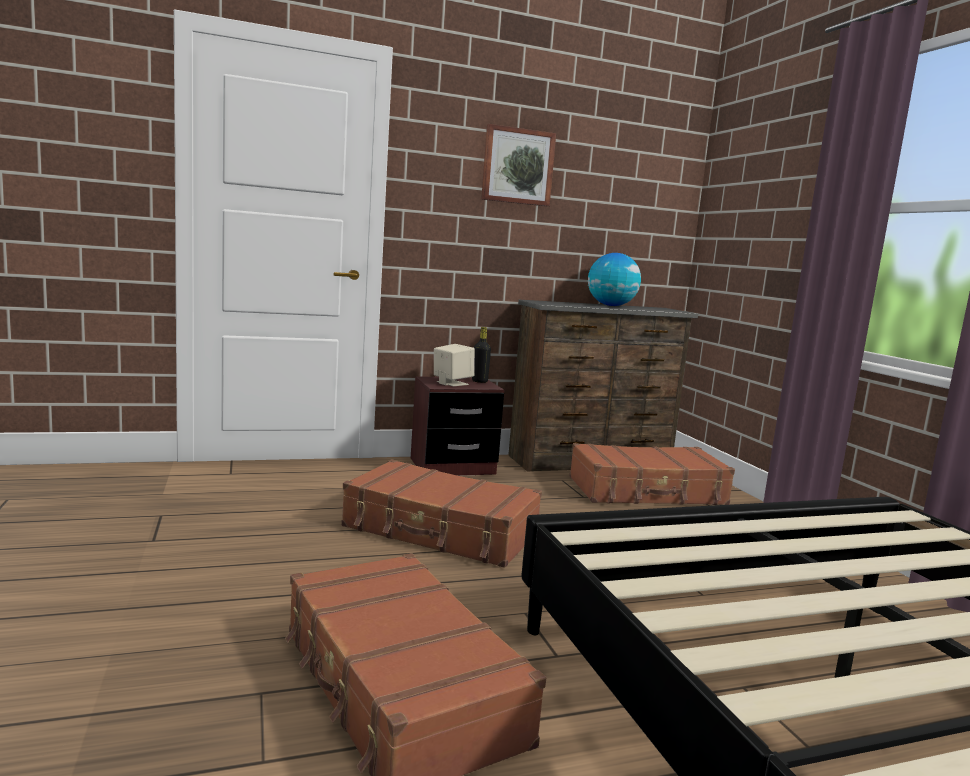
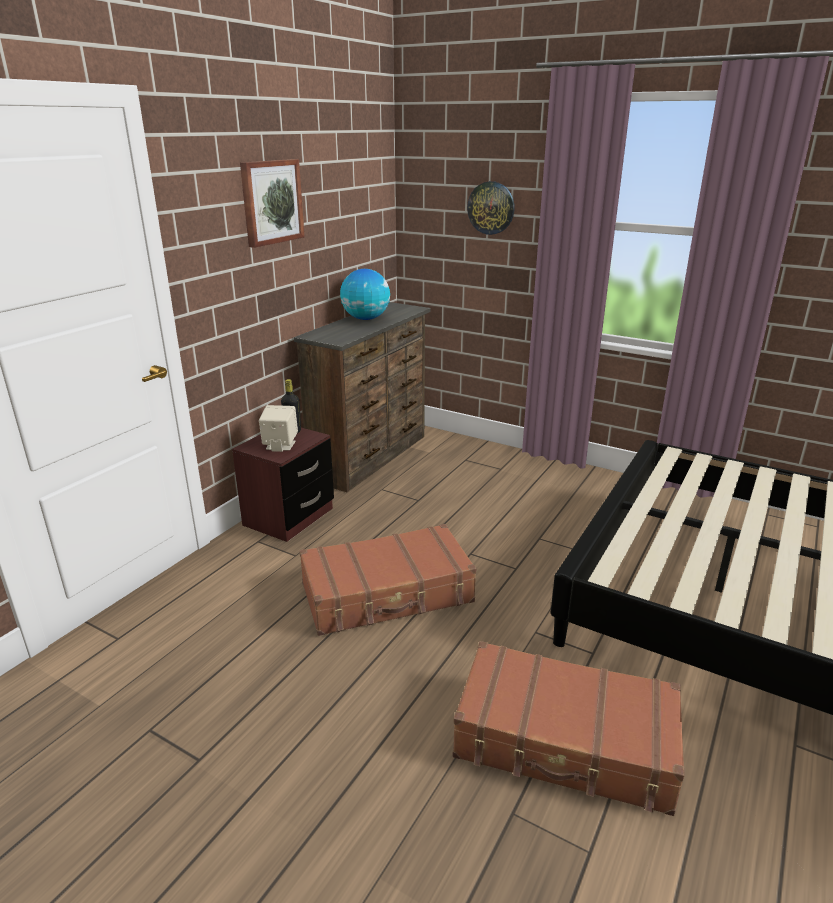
camera: 40 degrees left, 15 degrees up
(647, 491) = (445, 472): brown suitcase -> none
(777, 202) = (491, 208): none -> wall clock

